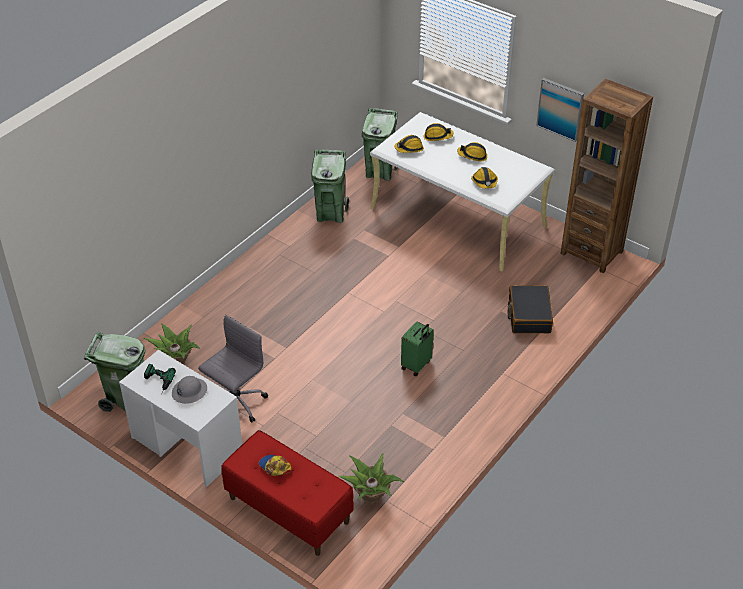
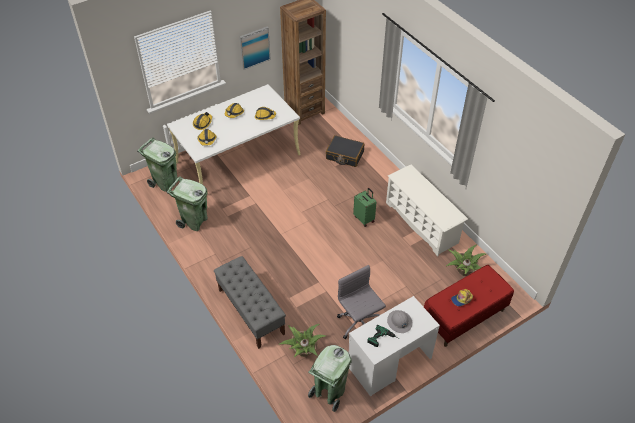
camera: 70 degrees left, 5 degrees up
(216, 300) = (251, 311): none -> grey bench
(442, 429) = (422, 223): none -> white shoe rack

